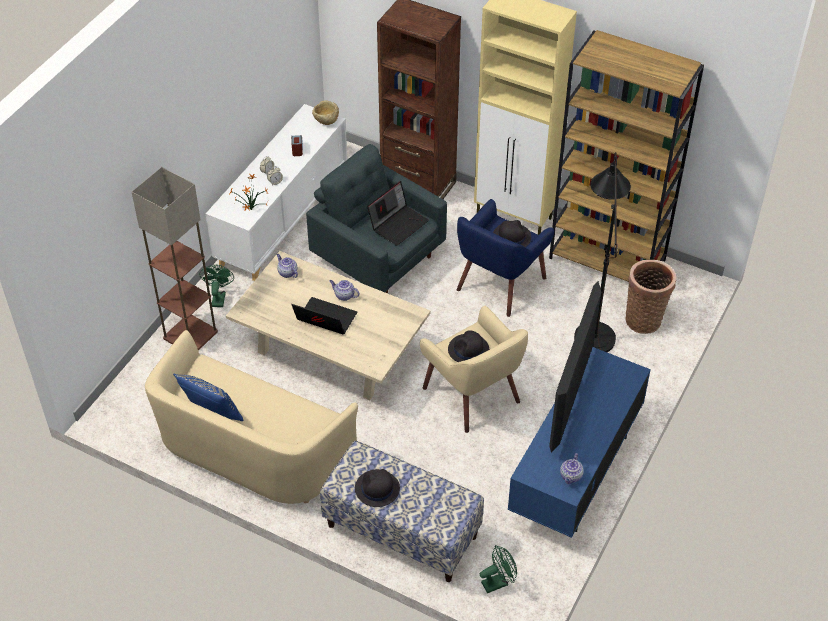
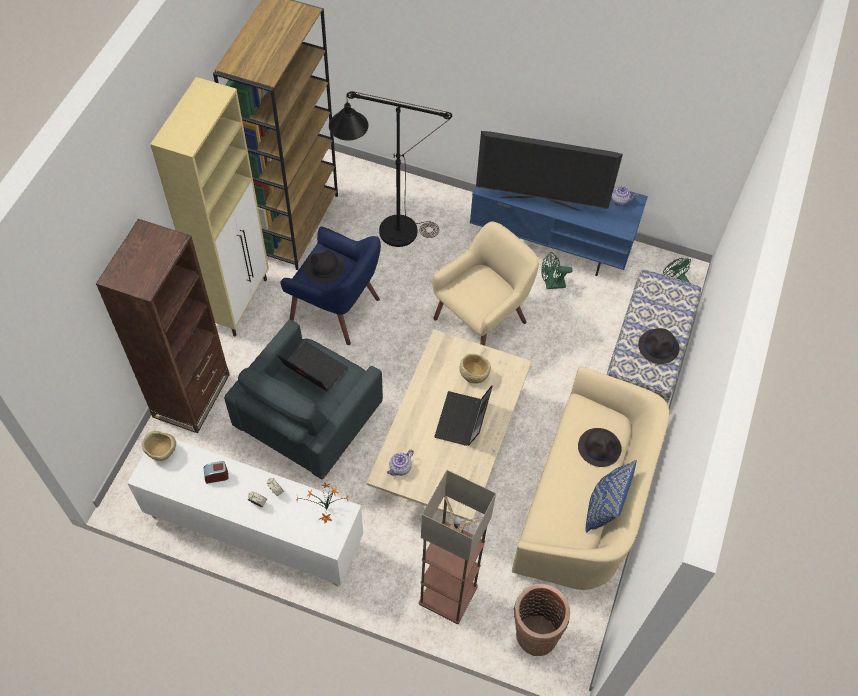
camera: 100 degrees left, 10 degrees up
(218, 297) = (387, 576): green fan -> green fan (551, 284)
(344, 295) = (425, 408): teapot -> none
(372, 334) = (474, 375): none -> beige bowl
(468, 350) = (481, 292): black hat -> black hat (599, 447)
(644, 318) = (368, 196): basket -> basket (533, 633)

